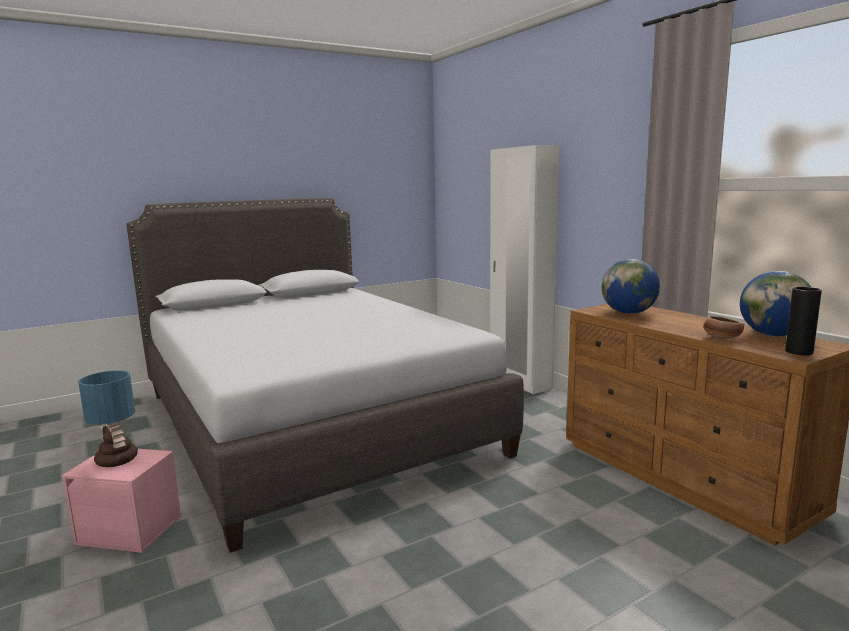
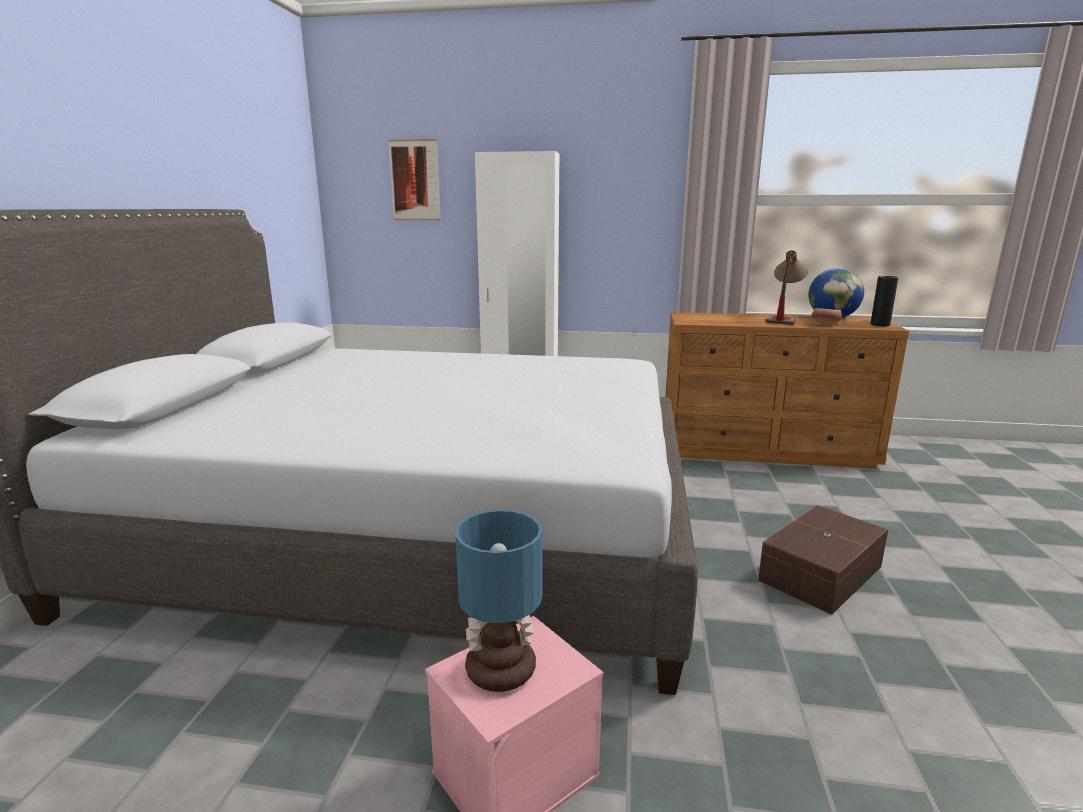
camera: 50 degrees left, 5 degrees up
(460, 566) = (818, 573): none -> brown storage box
(478, 172) = (415, 180): none -> picture
(628, 313) = (715, 319): globe -> none
(702, 325) = (782, 319): none -> table lamp

